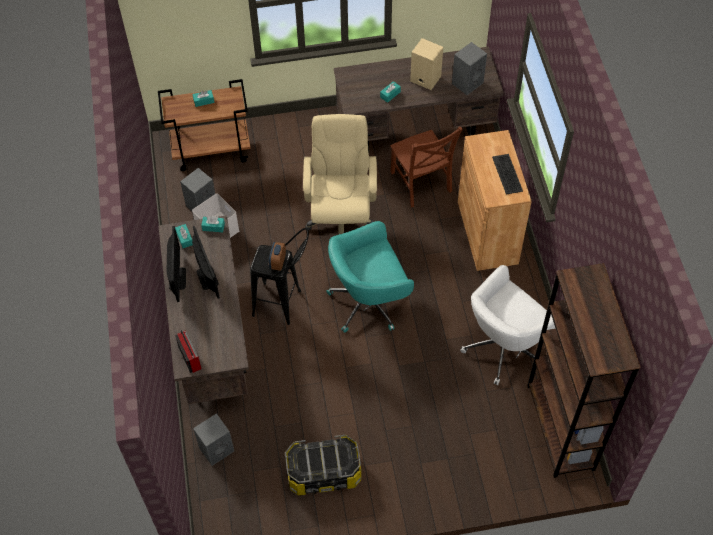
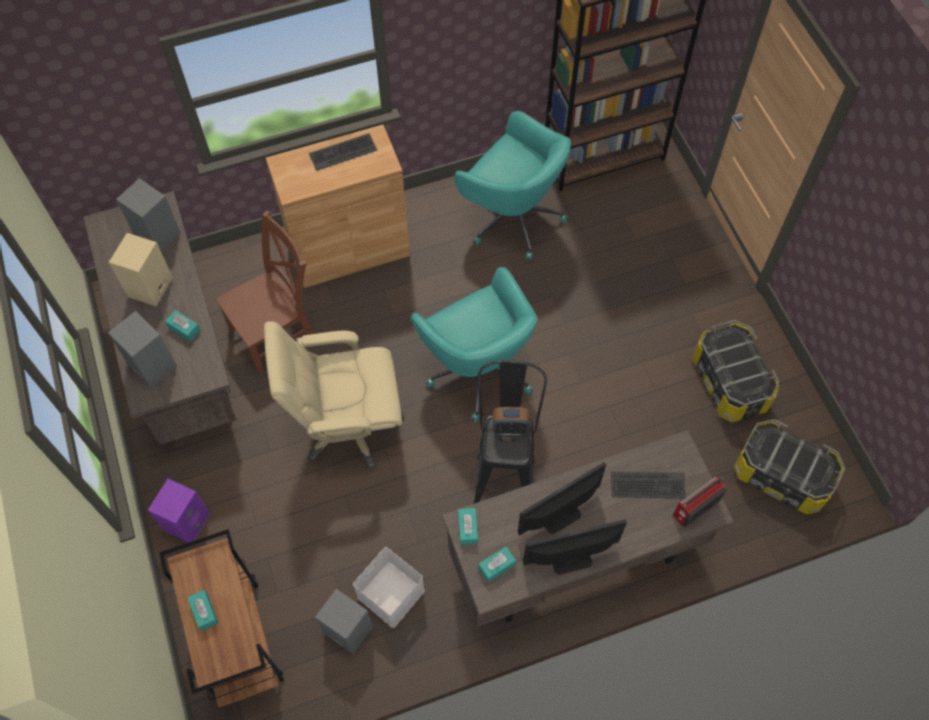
camera: 100 degrees left, 5 degrees up
(213, 332) = (648, 486): none -> keyboard
(217, 448) = (736, 513): grey speaker -> grey speaker (150, 365)
(237, 488) = (781, 476): none -> storage box
(294, 130) = (187, 521): none -> purple speaker
(504, 346) = (512, 217): white office chair -> turquoise office chair

